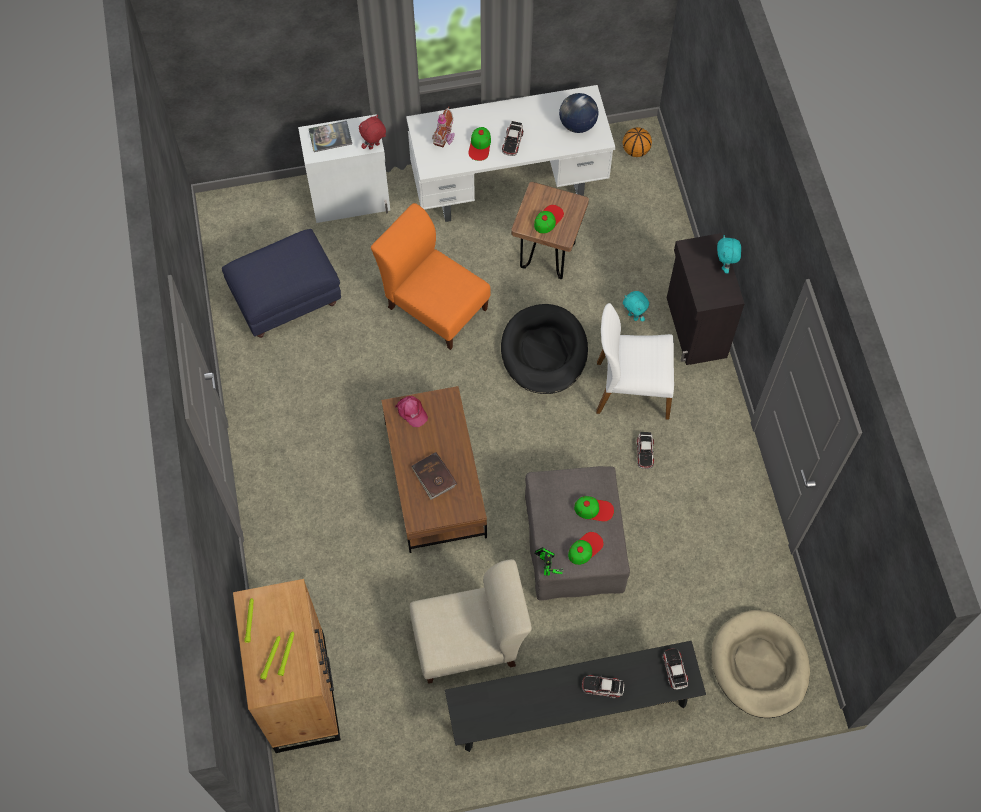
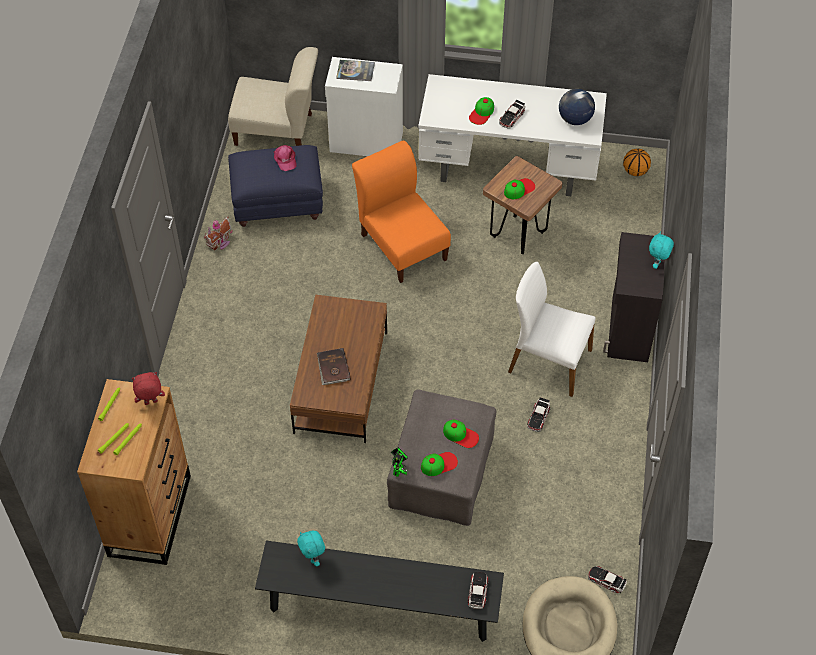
camera: 20 degrees right, 10 degrees down
(374, 146) = (389, 88): red plush toy -> red plush toy (151, 403)
(411, 412) = (337, 311): pink cap -> pink cap (285, 159)
(445, 138) = (454, 99): toy house -> toy house (220, 243)
(470, 642) = (313, 523): beige chair -> beige chair (277, 130)
(544, 351) = (482, 308): black dog bed -> none
(602, 687) = (406, 584): toy car -> toy car (606, 580)
(633, 316) = (576, 303): turquoise plush toy -> turquoise plush toy (313, 558)

